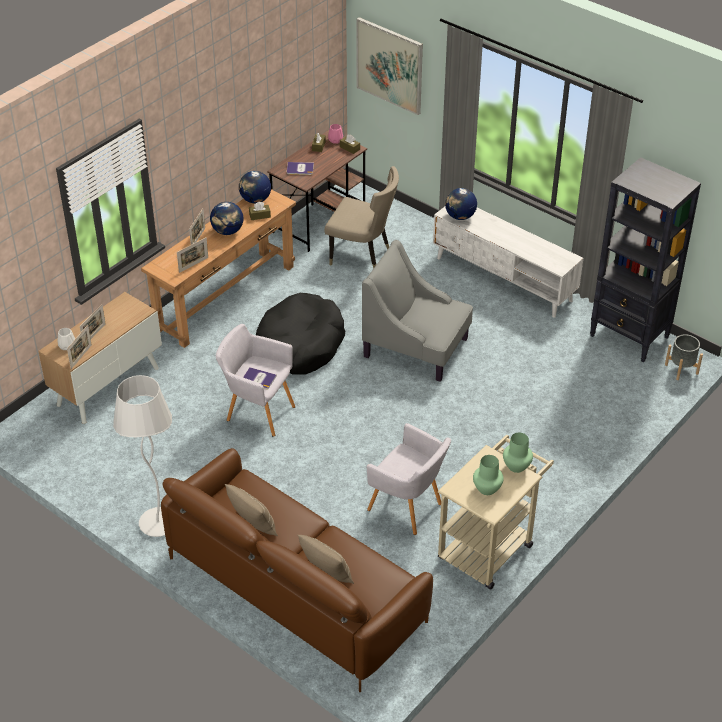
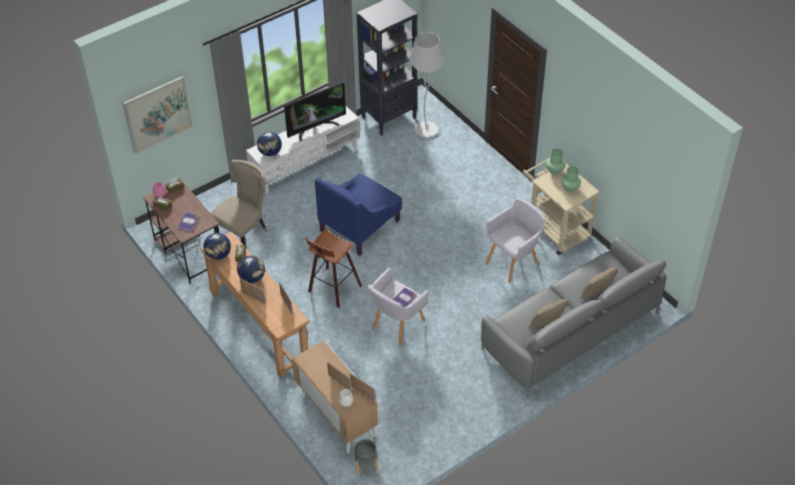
camera: 75 degrees left, 5 degrees up
(158, 524) = (493, 400): white floor lamp -> white floor lamp (426, 130)
(295, 589) = (570, 331): brown sofa -> grey sofa
(300, 345) = (333, 289): black dog bed -> stool
(417, 348) = (360, 225): grey armchair -> blue armchair
(522, 244) = (315, 128): none -> television
(681, 369) = (428, 103): grey planter -> grey planter (366, 464)

